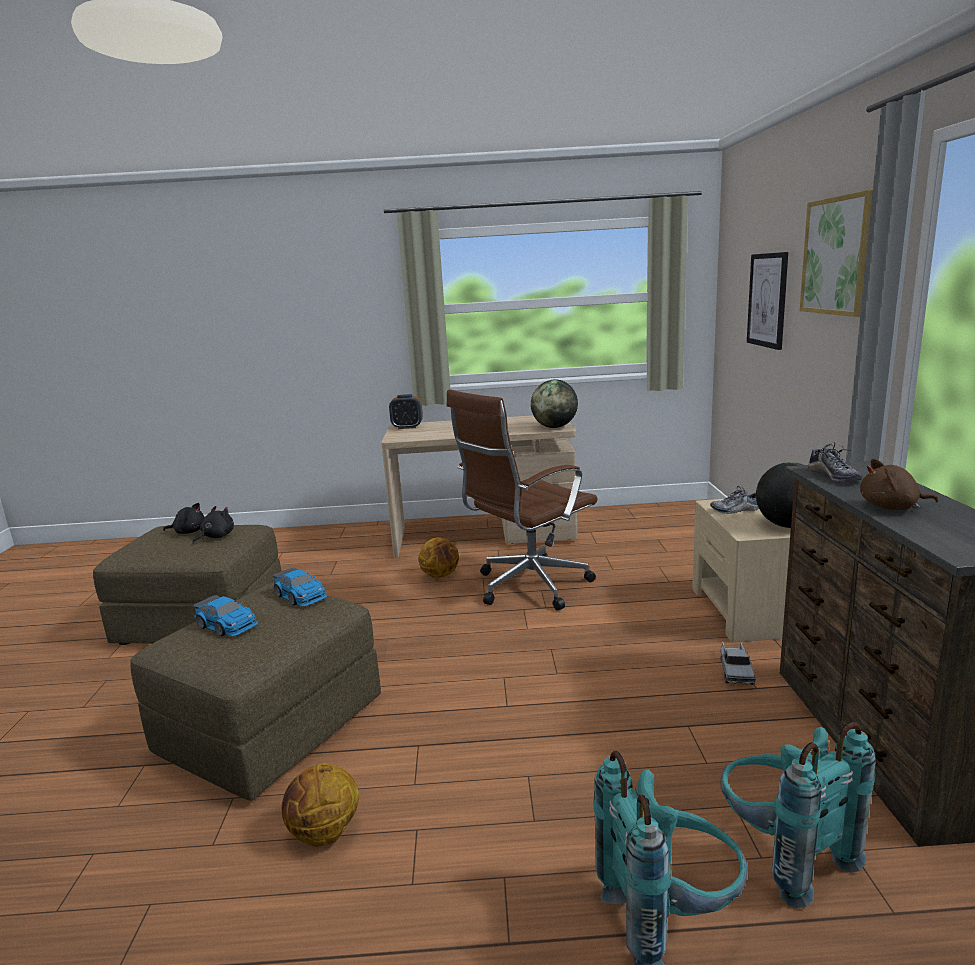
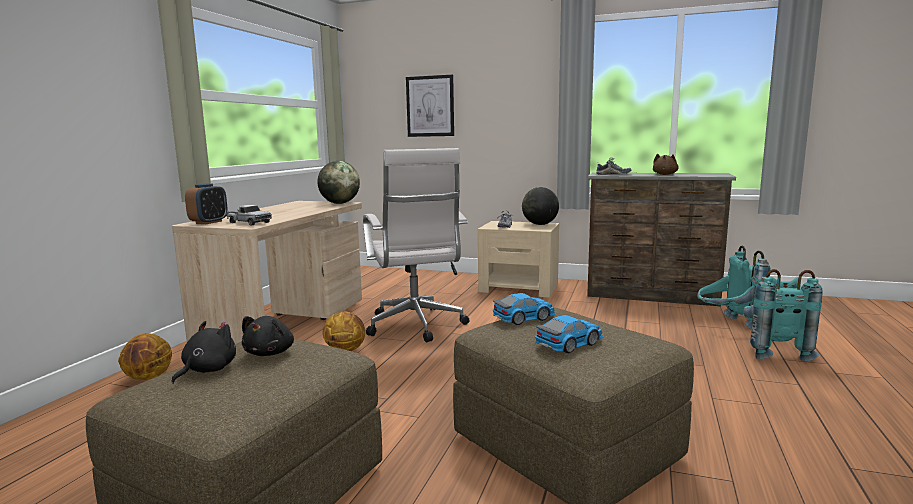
camera: 70 degrees left, 5 degrees down
(216, 537) = (271, 352): black plush toy -> black plush toy turned 135 degrees counterclockwise
(324, 833) = (717, 429): basketball -> basketball (149, 377)
(527, 587) = (416, 326): brown office chair -> white office chair
(735, 670) = (579, 302): toy truck -> toy truck (248, 223)
(838, 256) = (510, 75): picture -> none

